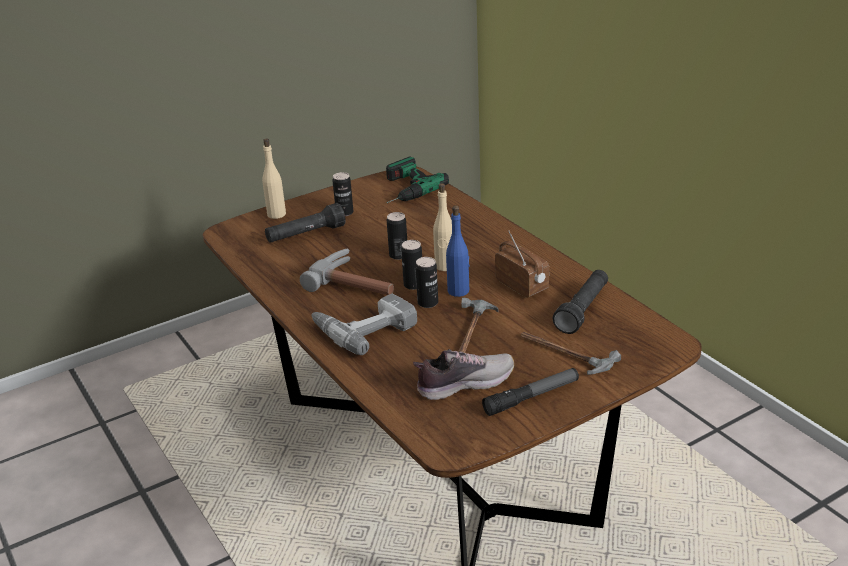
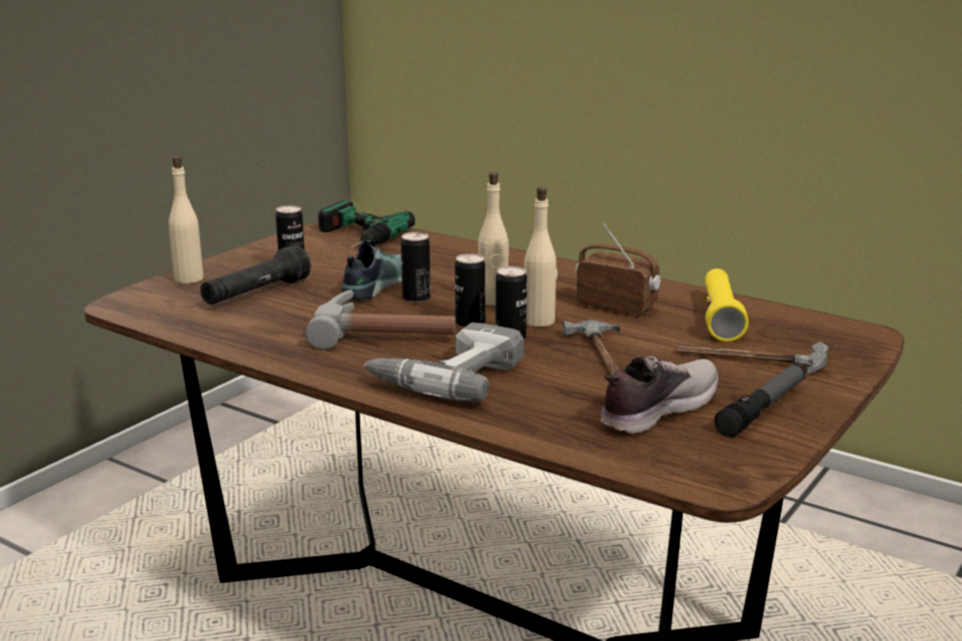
camera: 25 degrees left, 10 degrees down
(382, 239) = (374, 285): none -> shoe
(459, 291) = (539, 321): blue bottle -> beige bottle
(583, 310) = (720, 318): black flashlight -> yellow flashlight

